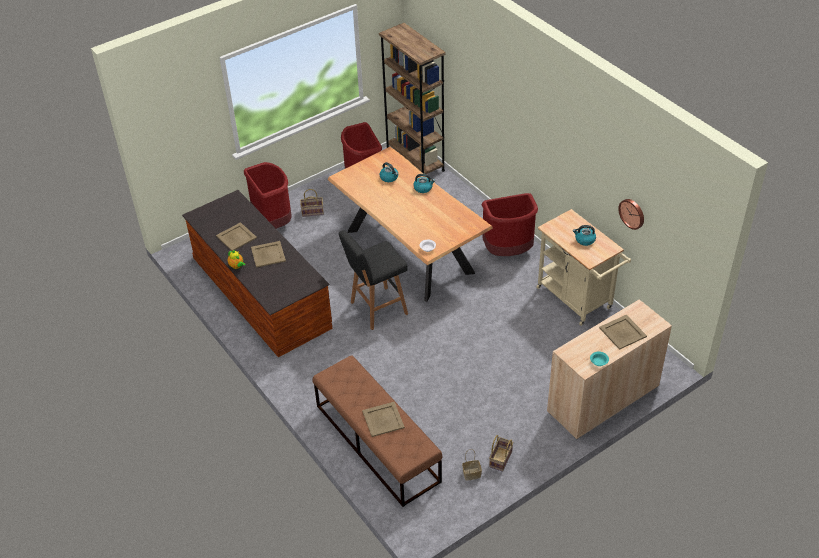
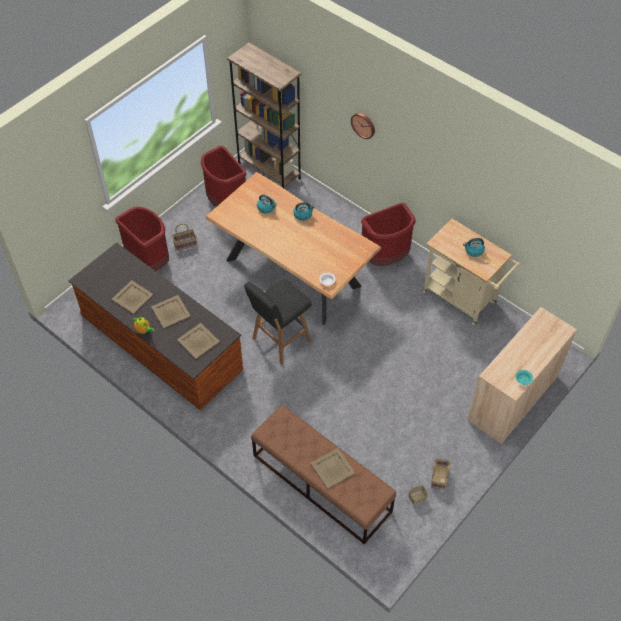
camera: 15 degrees left, 10 degrees up
(623, 332) = (536, 344): beige tray -> beige tray (198, 341)
(632, 213) = (522, 224): wall clock -> wall clock (363, 125)

